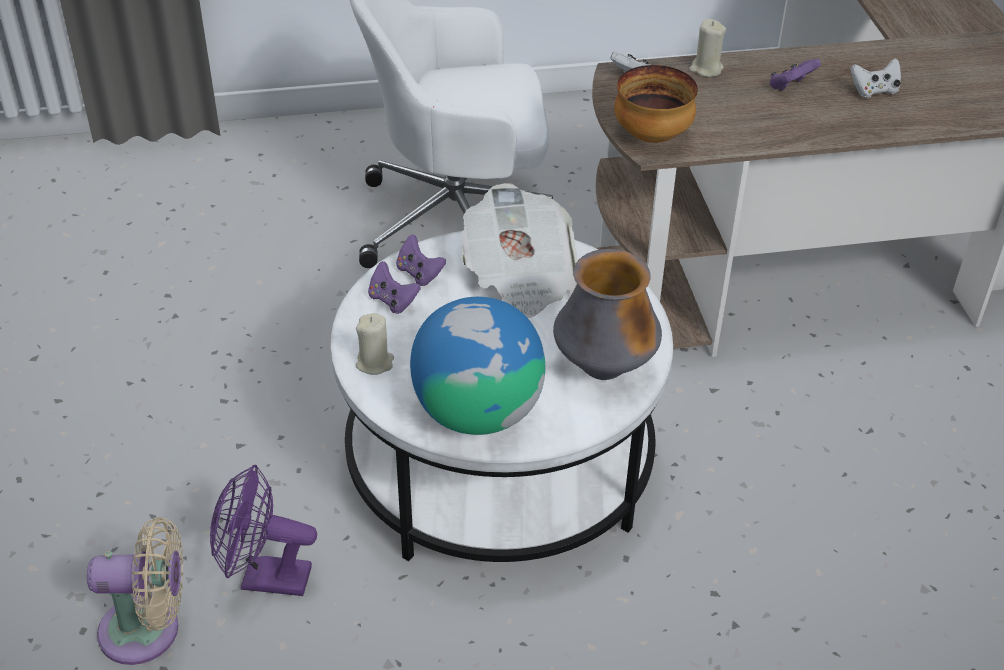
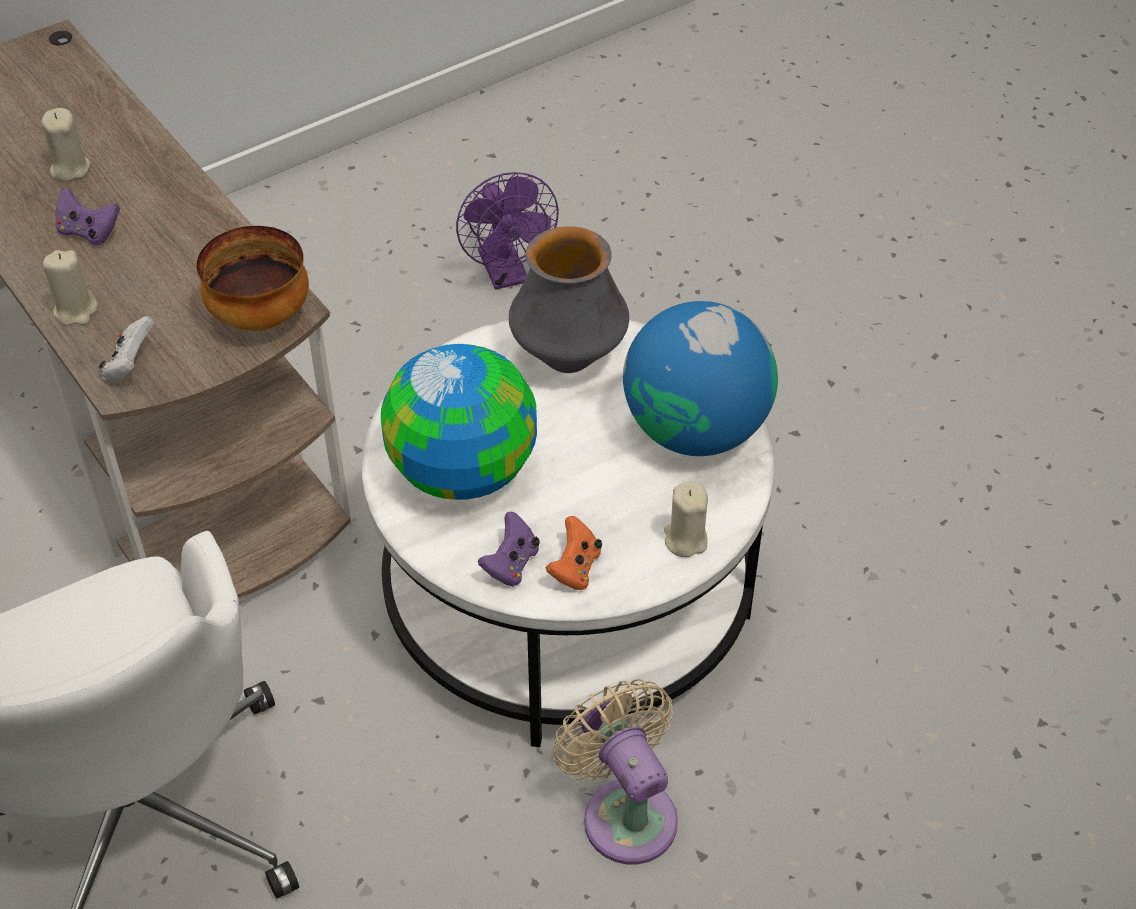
camera: 115 degrees left, 5 degrees up
(148, 630) = (990, 793): beige fan -> beige fan (625, 812)
(265, 578) = (857, 724): purple fan -> purple fan (507, 275)
(392, 301) = (575, 568): purple game controller -> orange game controller
(520, 277) = (463, 471): newspaper -> globe
(874, 91) = (70, 169): white game controller -> beige candle

